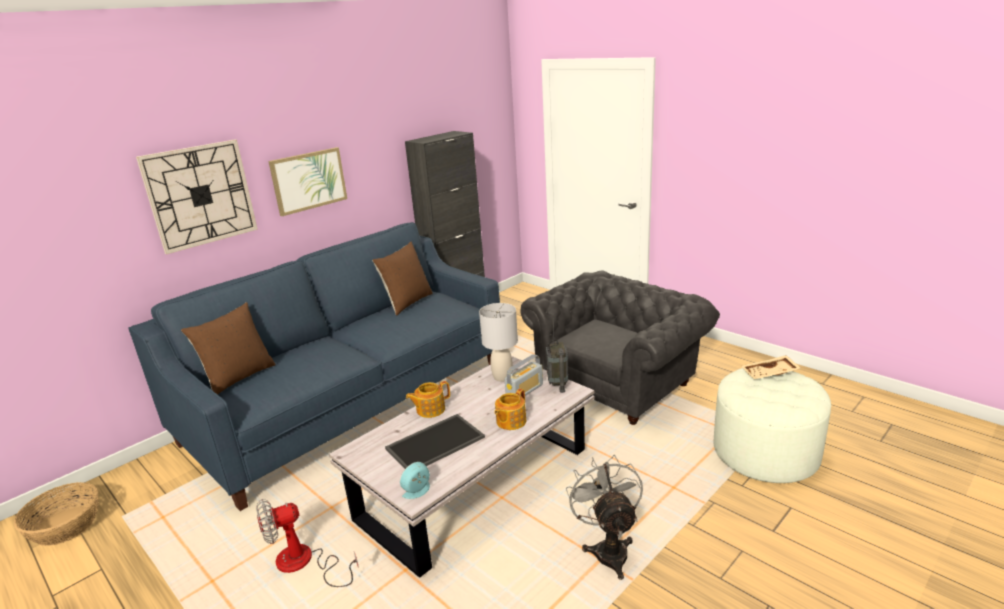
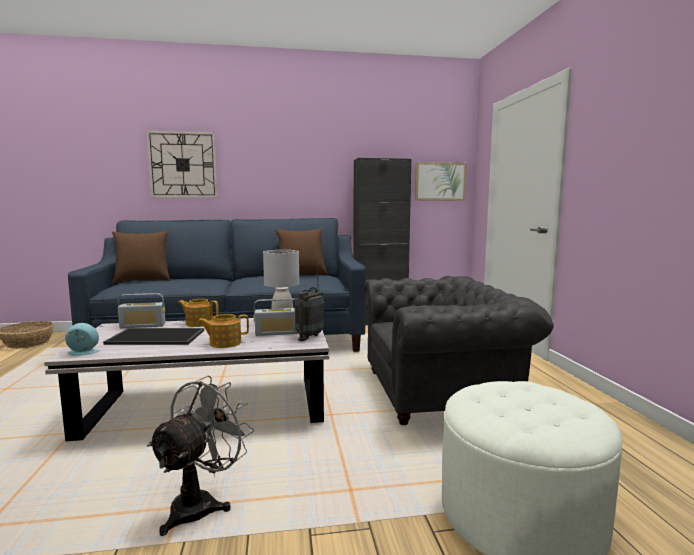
camera: 35 degrees right, 15 degrees down
(304, 563) = (48, 402): fan -> none
(308, 180) = (265, 173): picture -> picture (440, 181)
(383, 437) = (143, 326): none -> radio
(770, 374) = (546, 393): beige tray -> none

